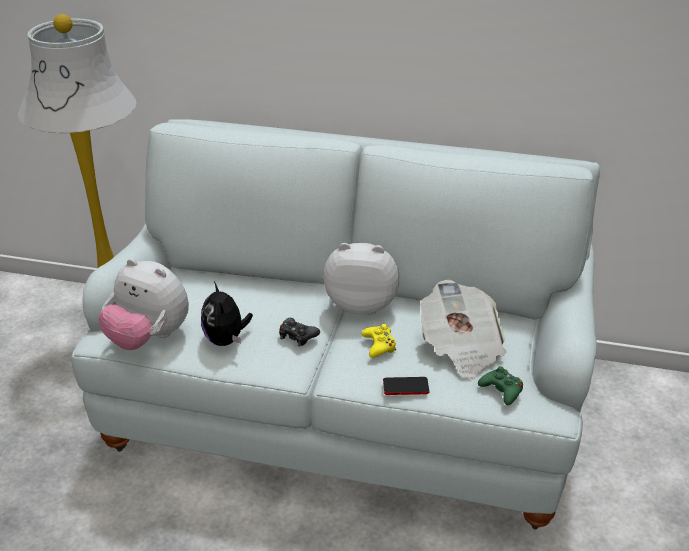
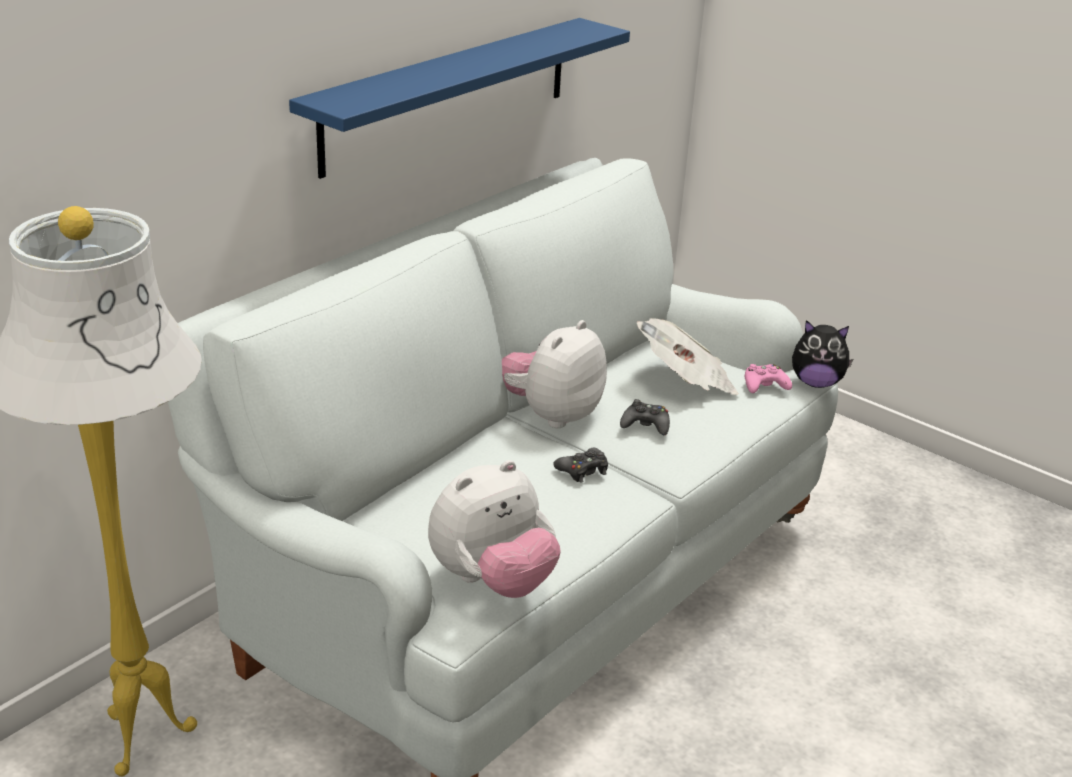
camera: 65 degrees left, 5 degrees down
(226, 339) = (551, 520): plush toy -> plush toy (816, 383)
(379, 345) = (645, 425): yellow game controller -> black game controller
(405, 387) = (724, 432): phone -> none
(440, 55) = (449, 94): none -> blue shelf
(501, 390) = (764, 385): green game controller -> pink game controller

